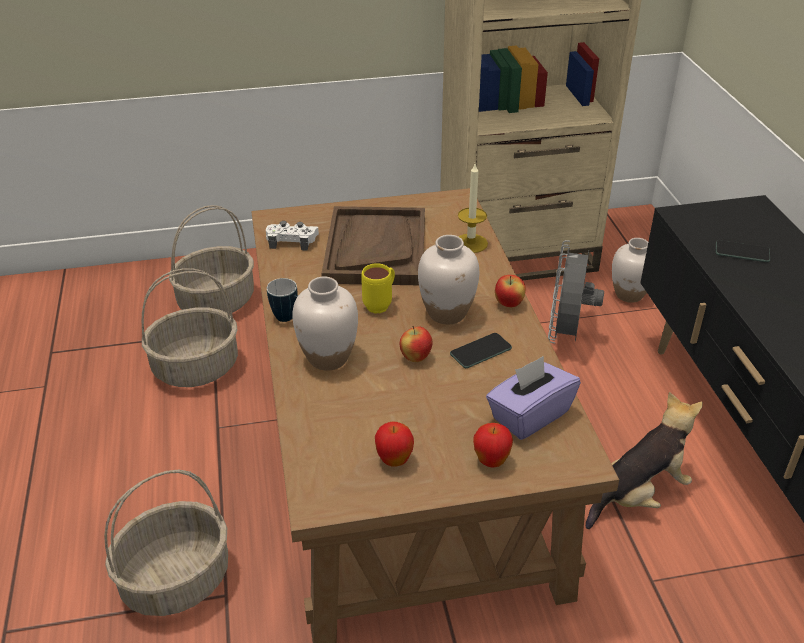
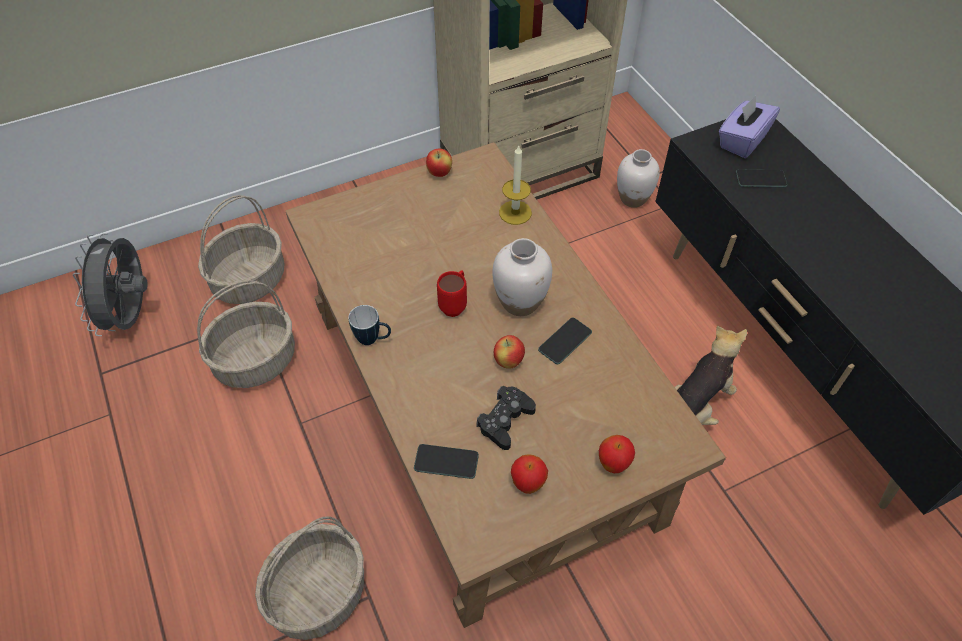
camera: 15 degrees left, 15 degrees up
(292, 240) = (341, 241): white game controller -> none
(319, 426) = (446, 462): none -> phone
(327, 358) = (426, 379): white vase -> none
(375, 248) = (426, 236): brown tray -> none
(381, 304) = (455, 304): yellow mug -> red mug
(392, 404) = (505, 420): none -> black game controller
(509, 304) = (573, 280): apple -> apple (439, 173)
(529, 415) = (630, 405): purple tissue box -> purple tissue box (742, 140)
(567, 334) = (590, 254): grey fan -> grey fan (132, 315)

